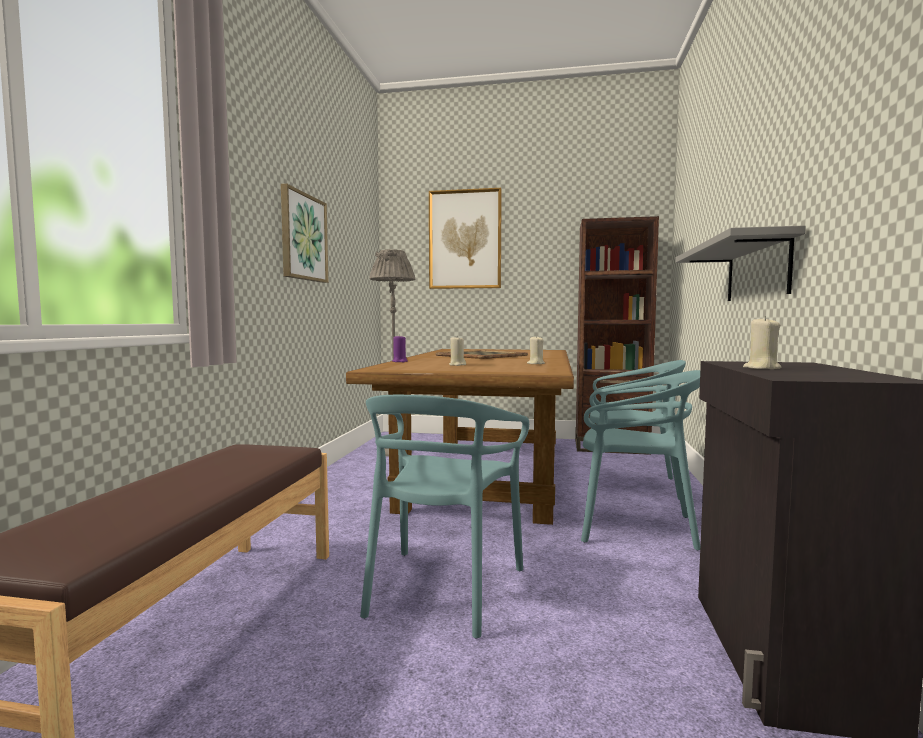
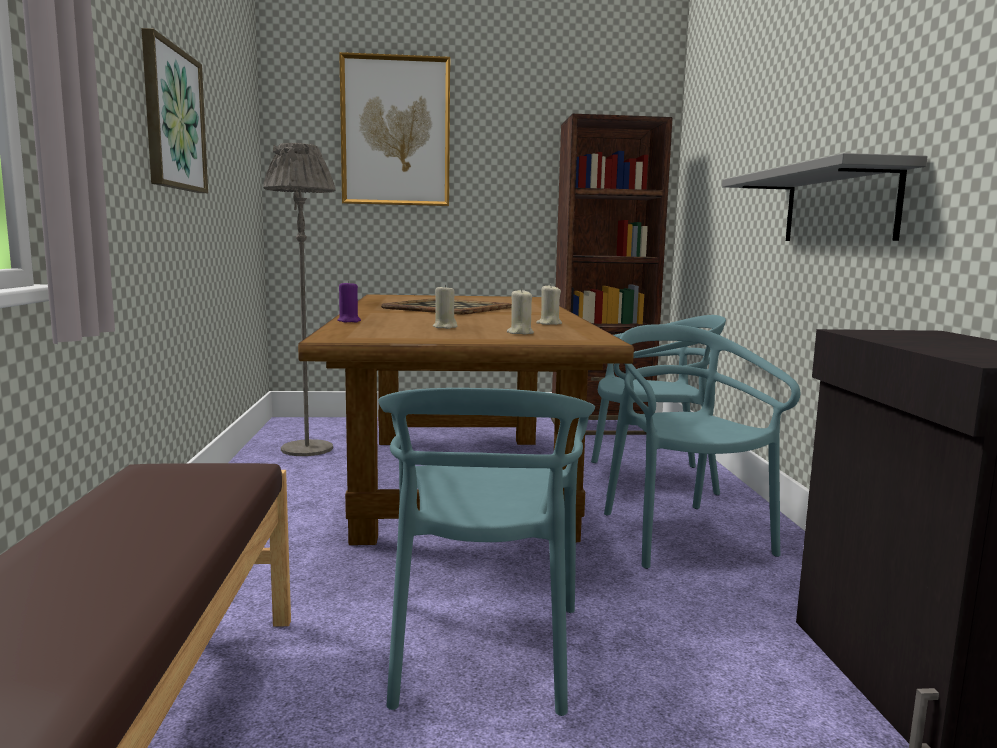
camera: 15 degrees left, 5 degrees up
(635, 526) = (681, 535): turquoise chair -> turquoise chair turned 105 degrees counterclockwise
(761, 368) = (919, 343): beige candle -> beige candle (520, 333)

